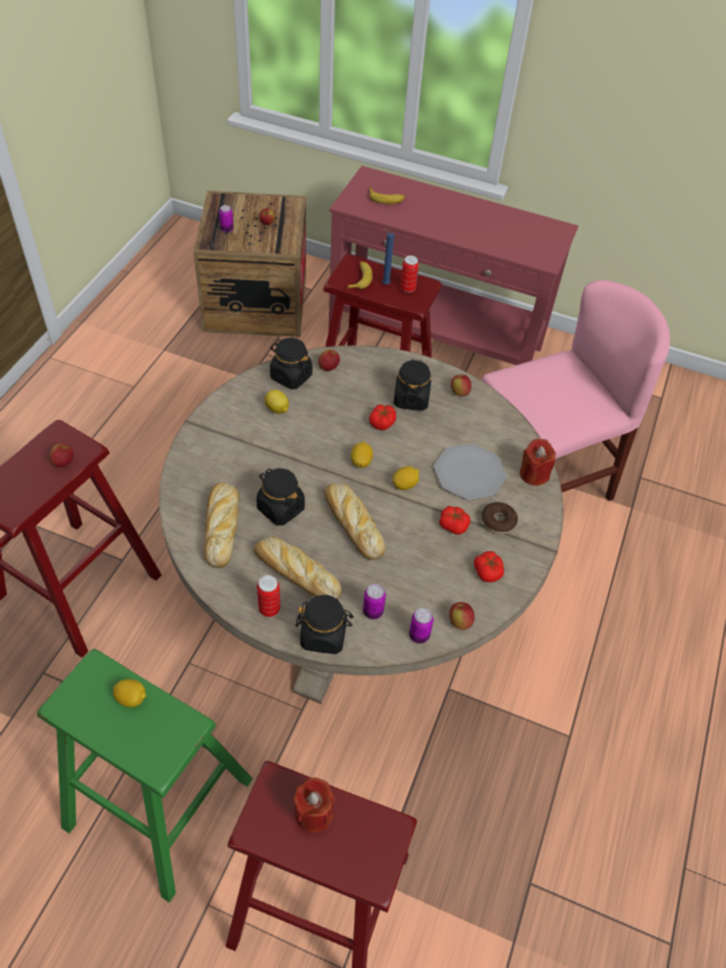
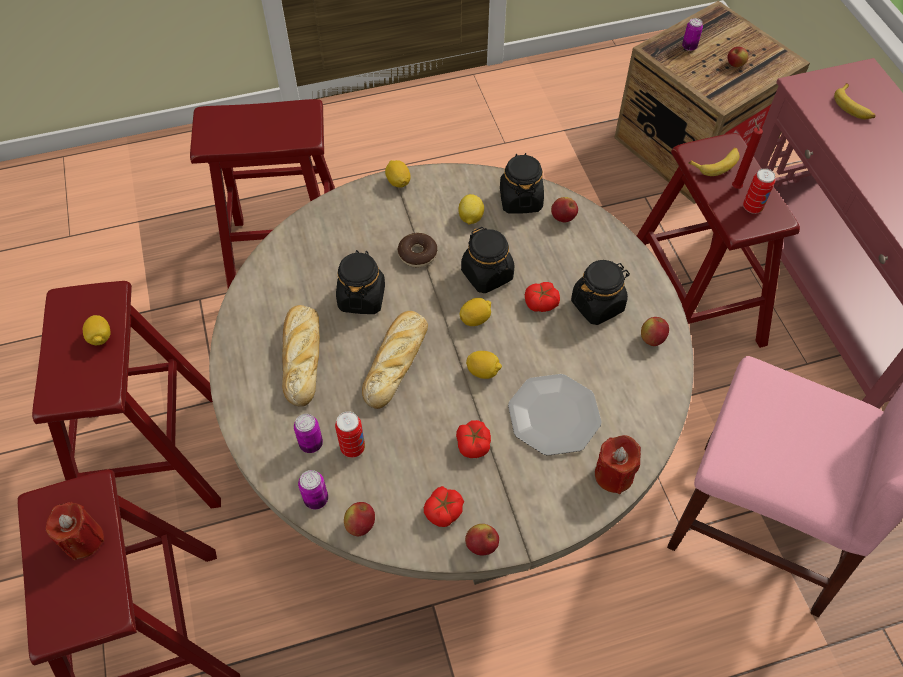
camera: 55 degrees right, 5 degrees up
(63, 462) = (281, 134): apple -> apple (481, 545)
(159, 802) = (153, 456): green stool -> red stool
(201, 424) = (398, 182): none -> lemon
(222, 526) = (304, 272): bread -> none
(269, 609) = (248, 364): can -> can (353, 448)
(324, 635) = (254, 423): black jar -> black jar (487, 275)
(384, 284) = (735, 186): blue candle -> red candle
(498, 521) = (516, 481): donut -> donut (417, 254)

